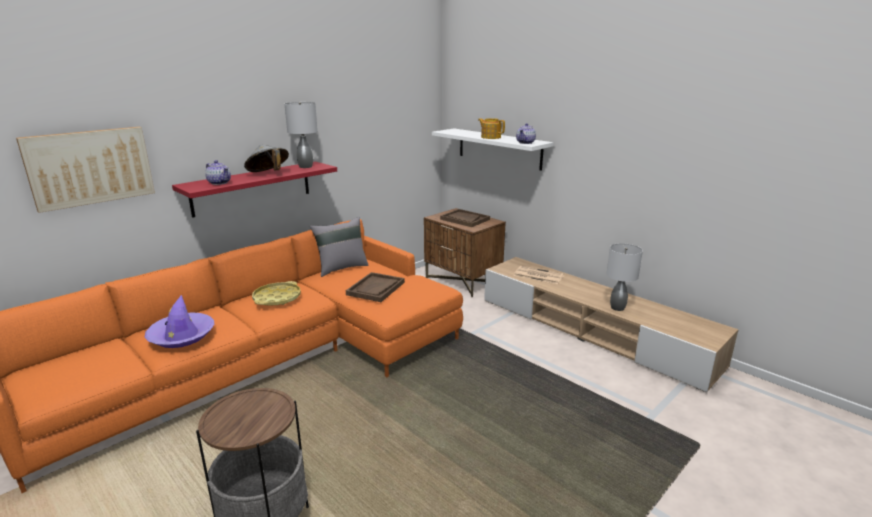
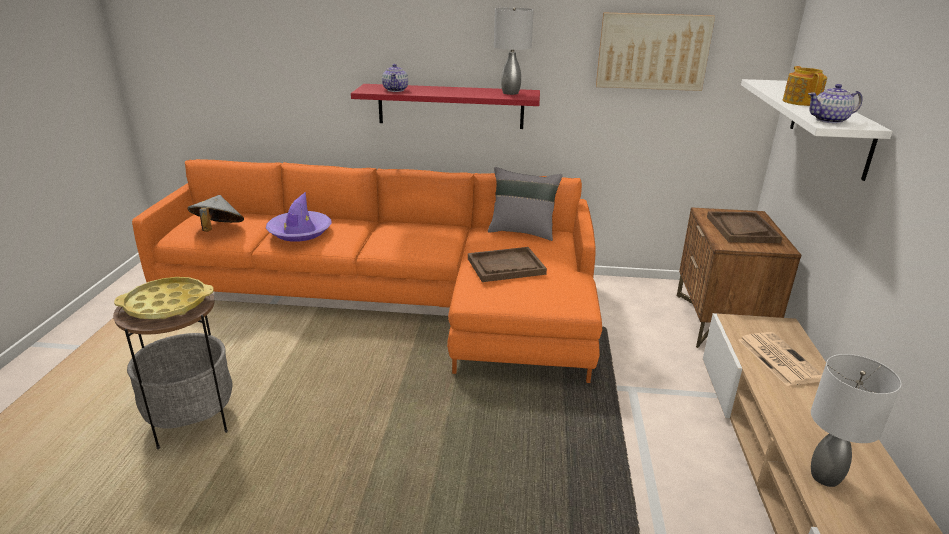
camera: 50 degrees right, 5 degrees up
(90, 167) = (293, 50): picture -> picture (652, 51)
(268, 174) = (455, 92): grey hat -> grey hat (218, 230)
(277, 298) = (411, 234): yellow tray -> yellow tray (167, 304)

